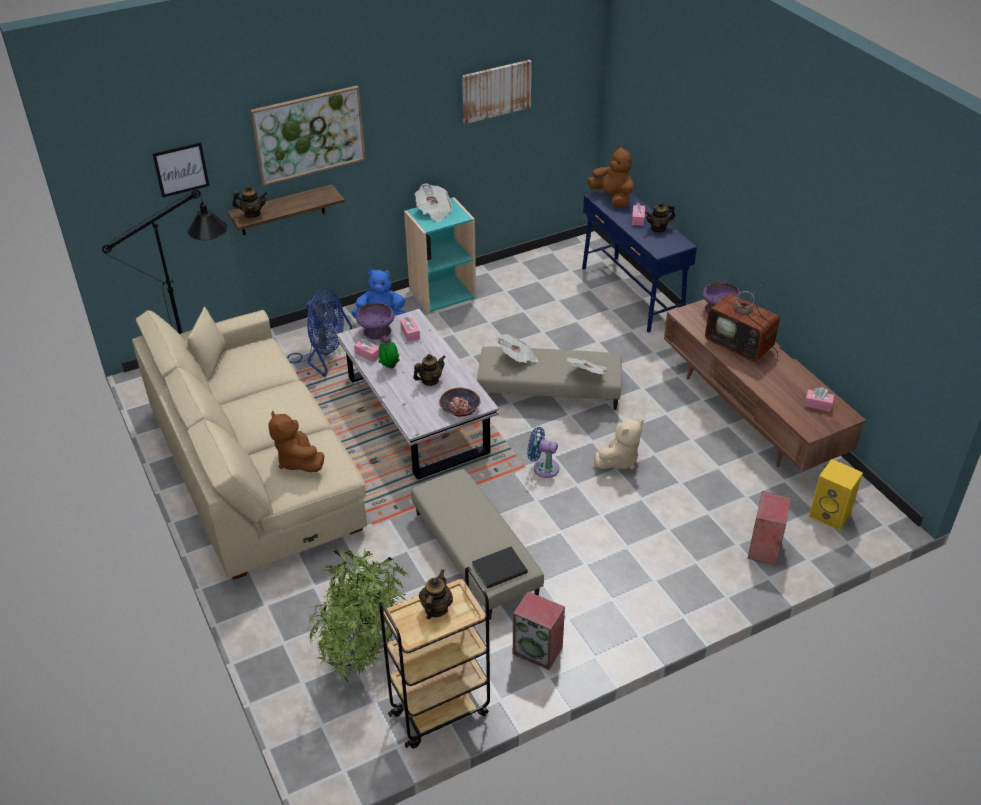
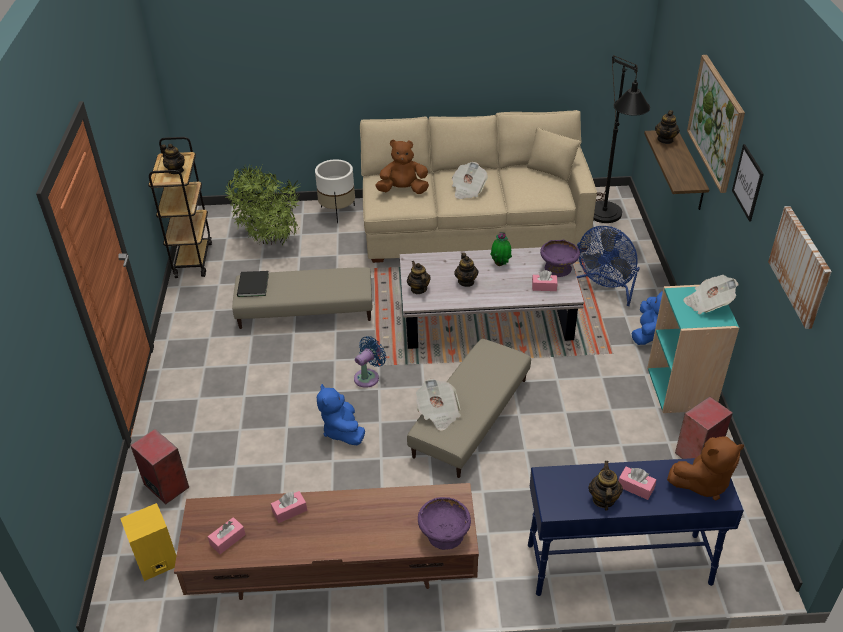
camera: 115 degrees right, 0 degrees up
(181, 169) = (677, 62): picture -> picture (748, 182)
(266, 605) = (337, 212): none -> white planter
(368, 354) = (525, 256): pink tissue box -> pink tissue box (289, 511)
(460, 407) = (418, 289): bowl -> teapot
(517, 358) = (494, 371): newspaper -> newspaper (468, 190)
(538, 650) = (197, 314): speaker -> speaker (698, 453)
(619, 460) = (342, 430): beige plush toy -> blue plush toy
(741, 345) = (367, 522): television -> none

